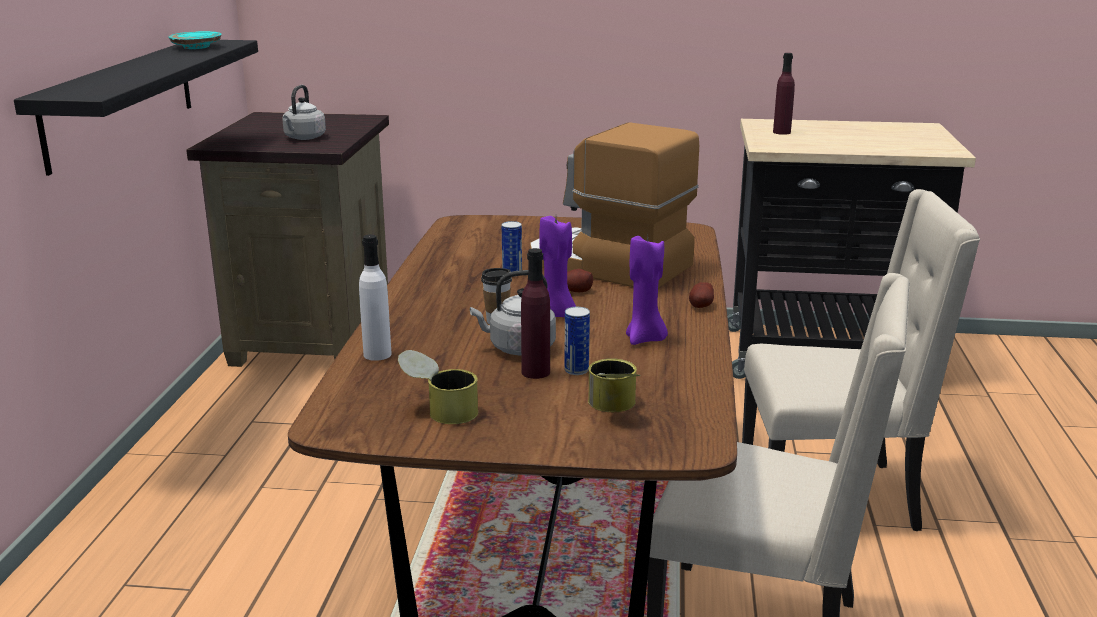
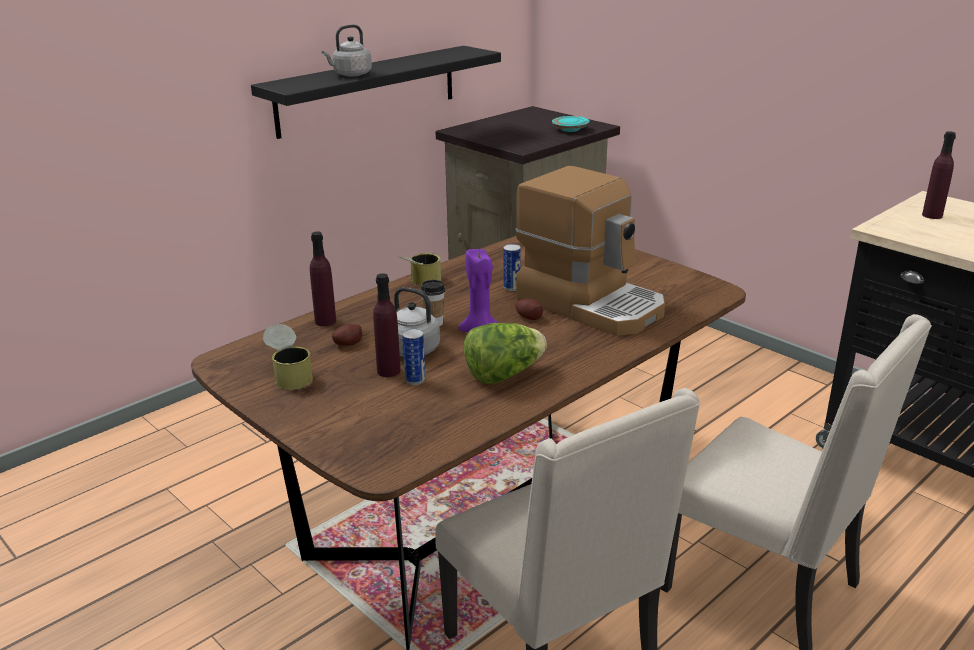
camera: 40 degrees right, 5 degrees up
(196, 47) = (446, 54): turquoise plate -> turquoise plate (570, 129)
(304, 138) = (522, 136): grey kettle -> grey kettle (350, 75)
(377, 354) = (325, 321): white bottle -> purple bottle
(608, 265) = (591, 303): coffee machine -> coffee machine turned 150 degrees clockwise
(613, 408) = (385, 418): can -> can (420, 283)
(645, 339) = (503, 374): purple candle -> lettuce
(701, 306) = (597, 363): potato -> potato (348, 344)

